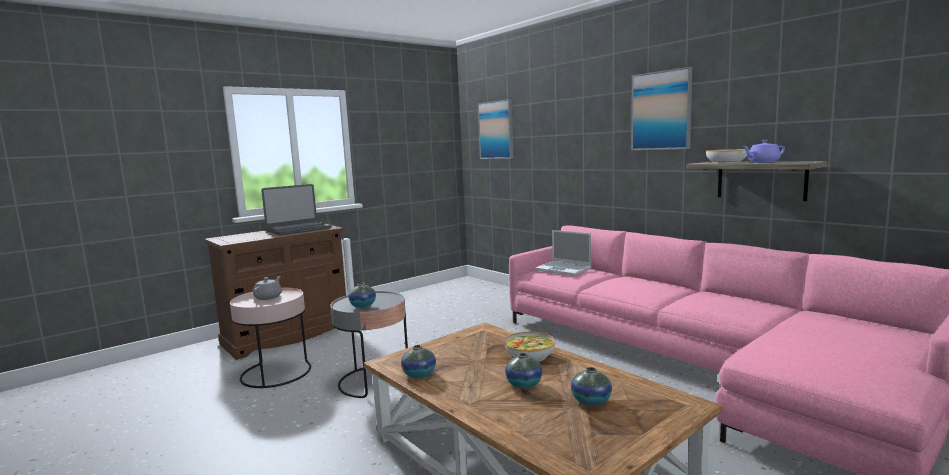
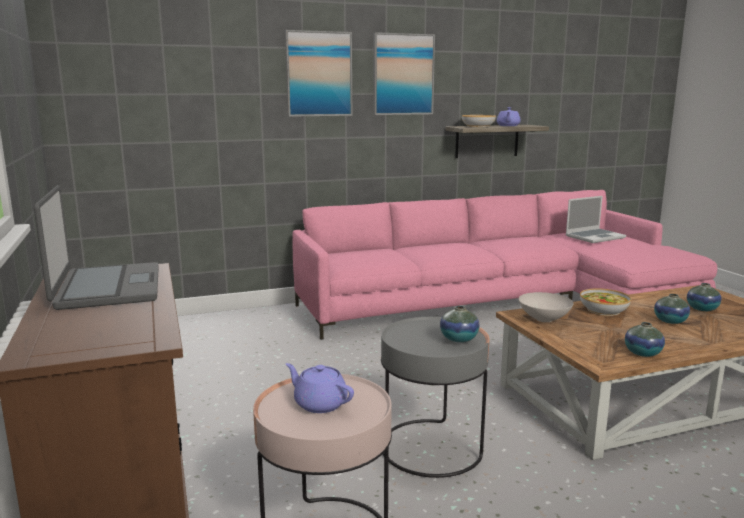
camera: 70 degrees left, 5 degrees up
(268, 297) = (319, 404): grey teapot -> purple teapot
(478, 337) = (544, 319): none -> white bowl
(496, 130) = (139, 80): picture -> picture (319, 74)
(564, 269) = (360, 256): laptop -> laptop (595, 237)

